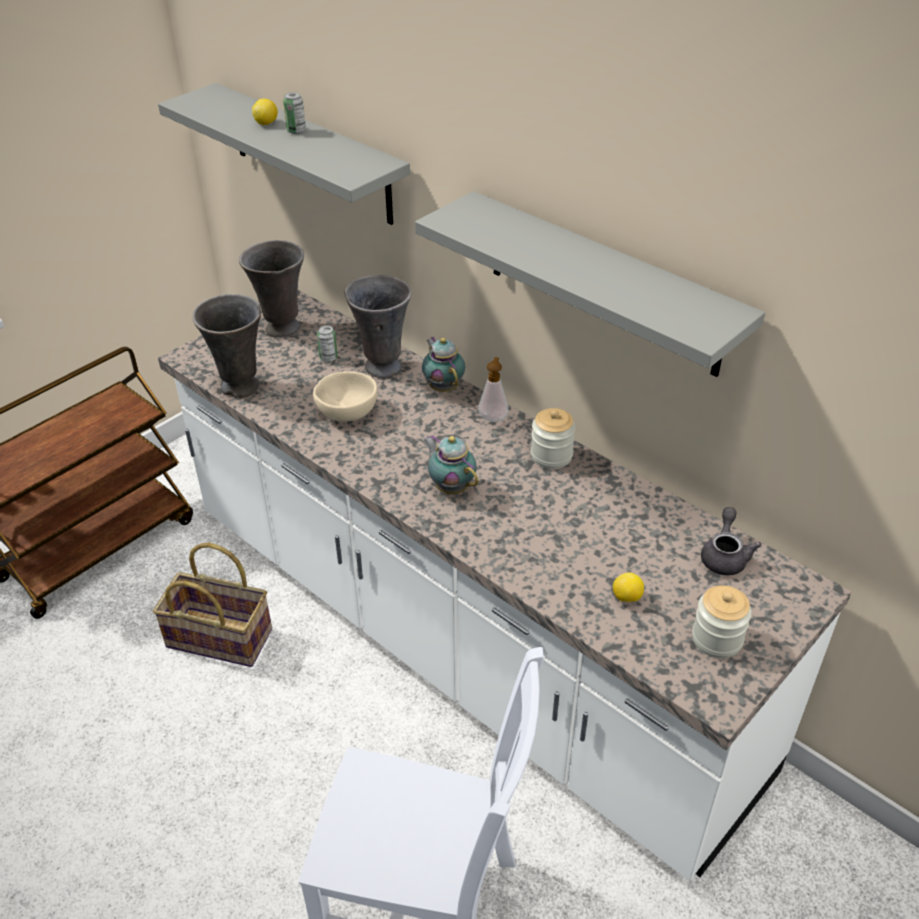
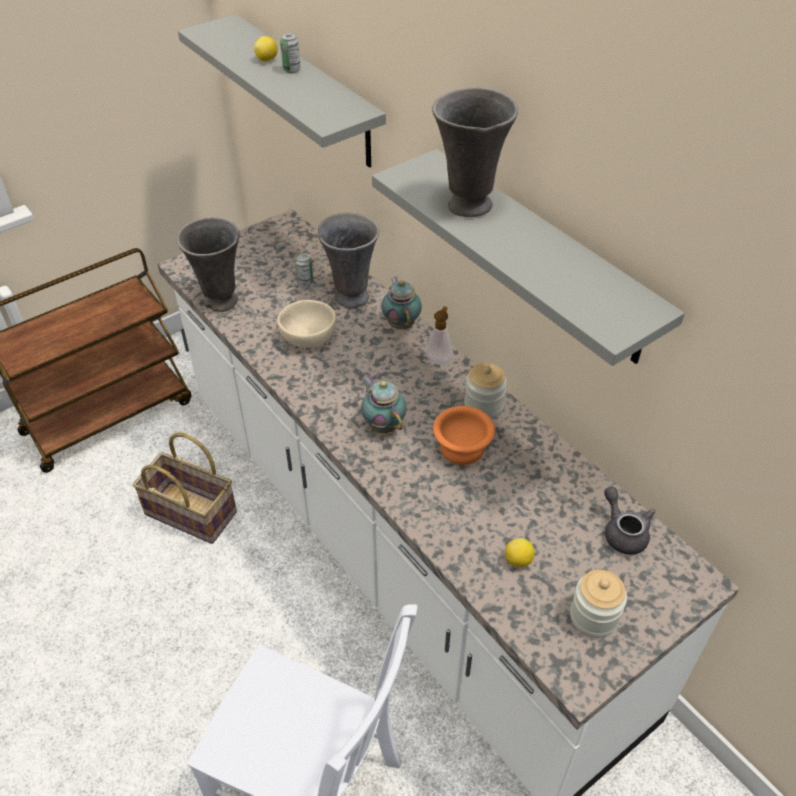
camera: 10 degrees right, 5 degrees up
(281, 329) = (270, 249): grey vase -> grey vase (467, 206)
(539, 498) = (461, 447): none -> orange bowl
(724, 556) = (623, 532): grey teapot -> grey teapot turned 45 degrees counterclockwise

